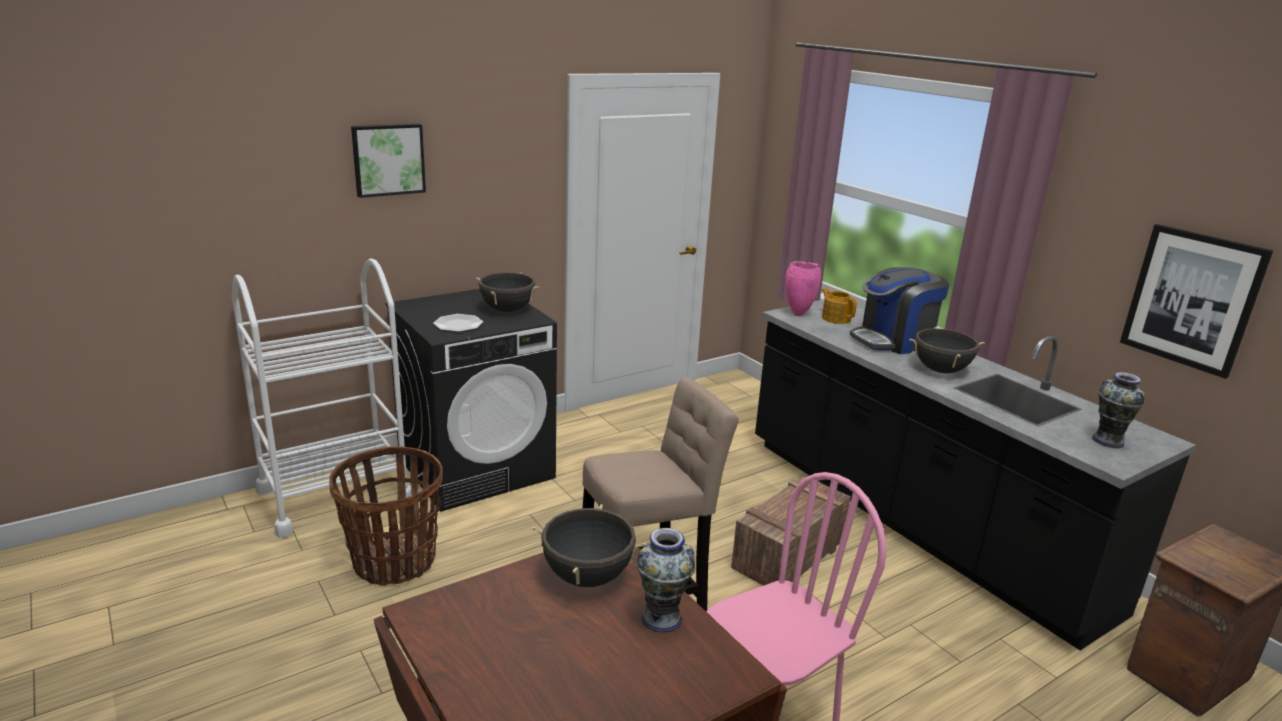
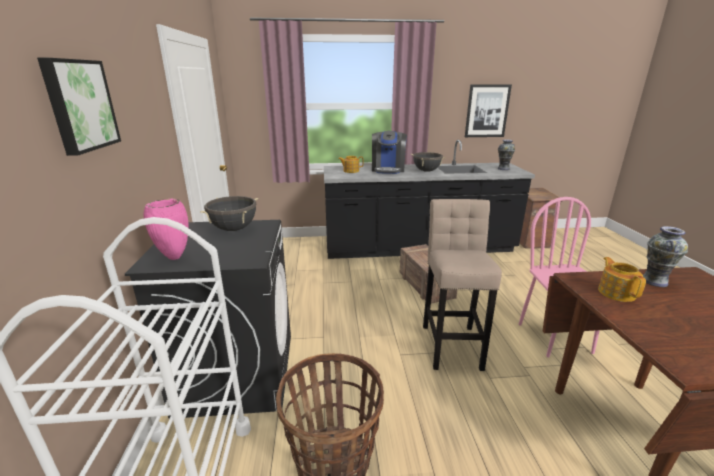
camera: 60 degrees left, 0 degrees up
(458, 324) = (237, 250): plate -> none
(587, 577) = (616, 292): black cooking pot -> teapot
(798, 314) = (337, 174): pink vase -> pink vase (174, 257)

